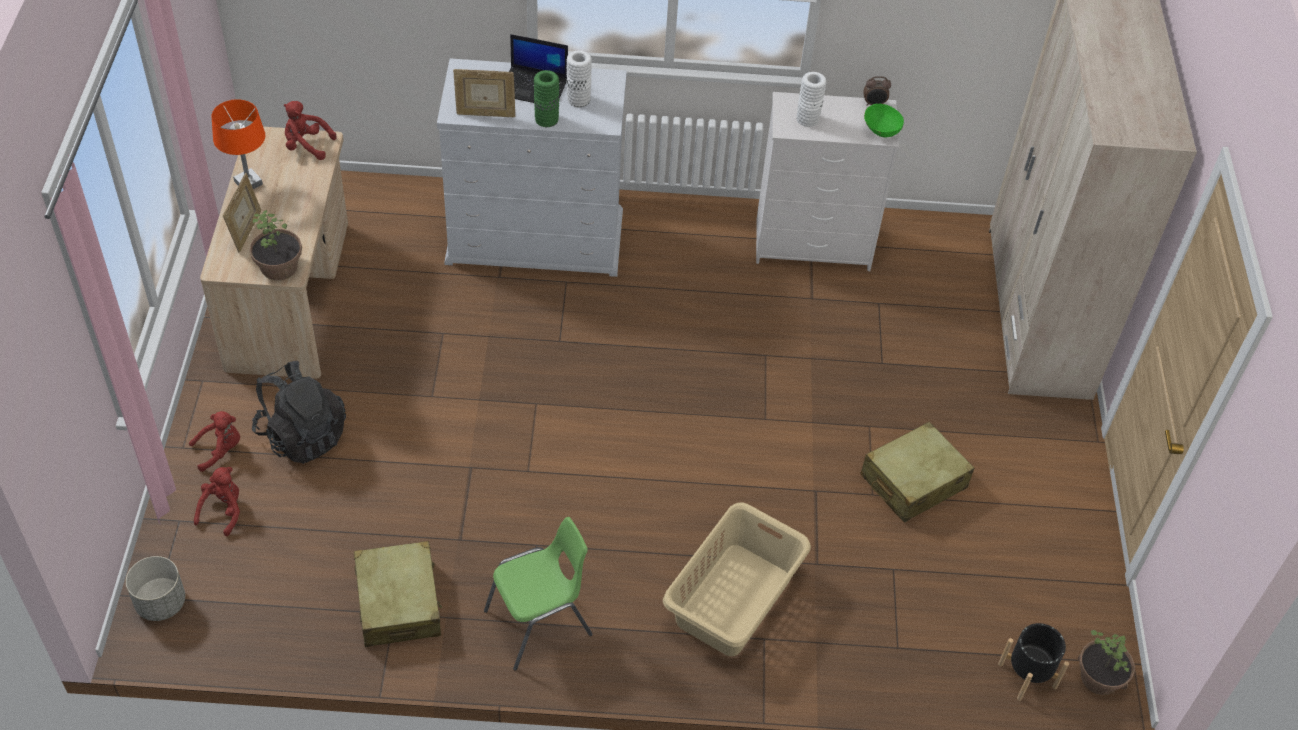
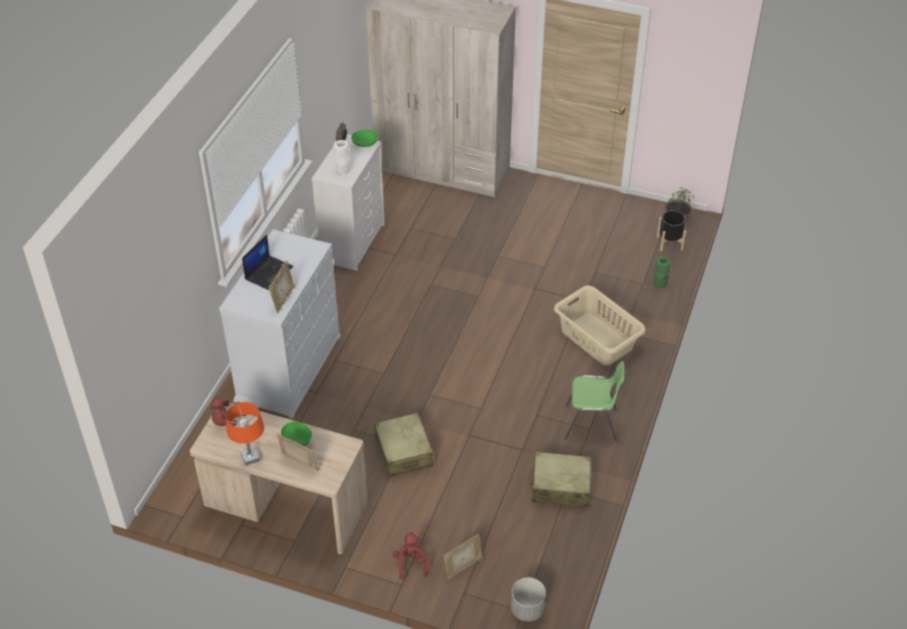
camera: 70 degrees left, 5 degrees down
(223, 510) = (463, 567): red plush toy -> picture frame
(279, 267) = (340, 450): potted plant -> none
(287, 220) = (297, 441): none -> green bowl
(302, 435) = (414, 516): black backpack -> none
(540, 624) = (591, 424): green chair -> green chair turned 105 degrees clockwise
(546, 119) = (302, 273): green vase -> green vase (659, 283)
(578, 99) = (290, 255): white vase -> none
(913, 482) = (541, 249): beige suitcase -> beige suitcase (403, 452)

